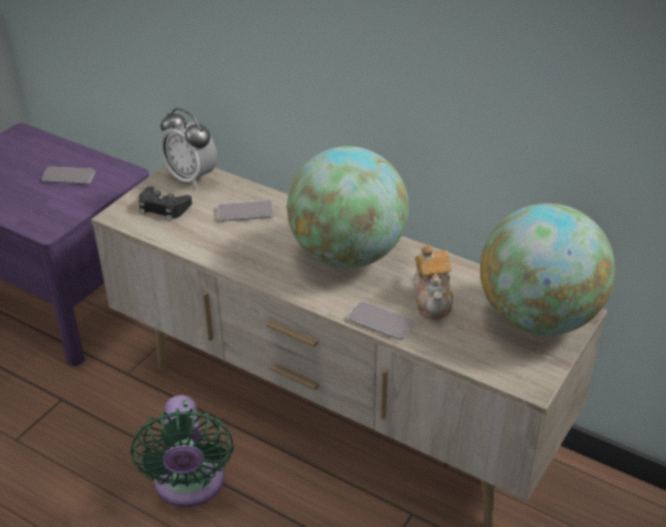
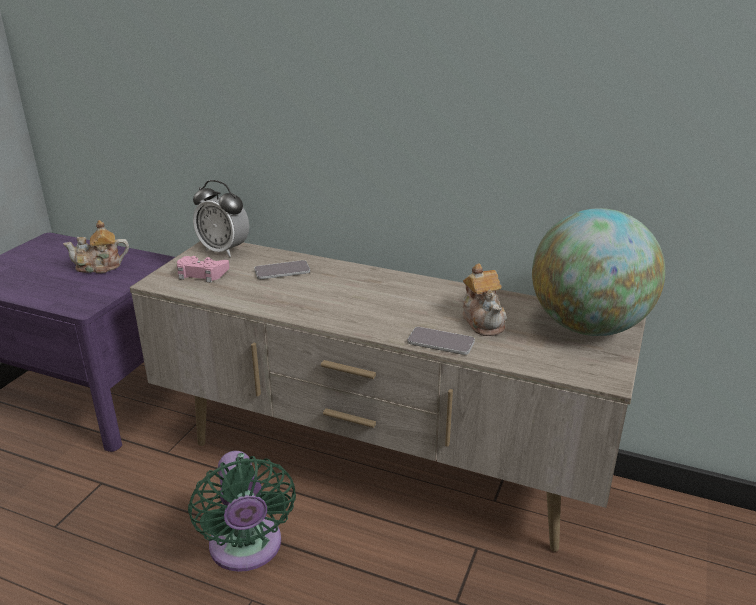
camera: 10 degrees left, 10 degrees down
(68, 176) = (100, 267): phone -> teapot
(163, 208) = (201, 274): black game controller -> pink game controller
(347, 254) = (390, 294): globe -> none

